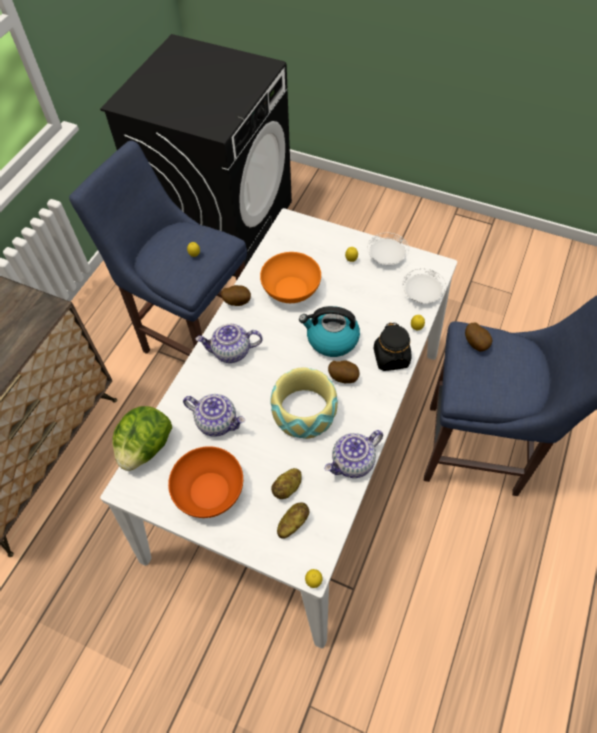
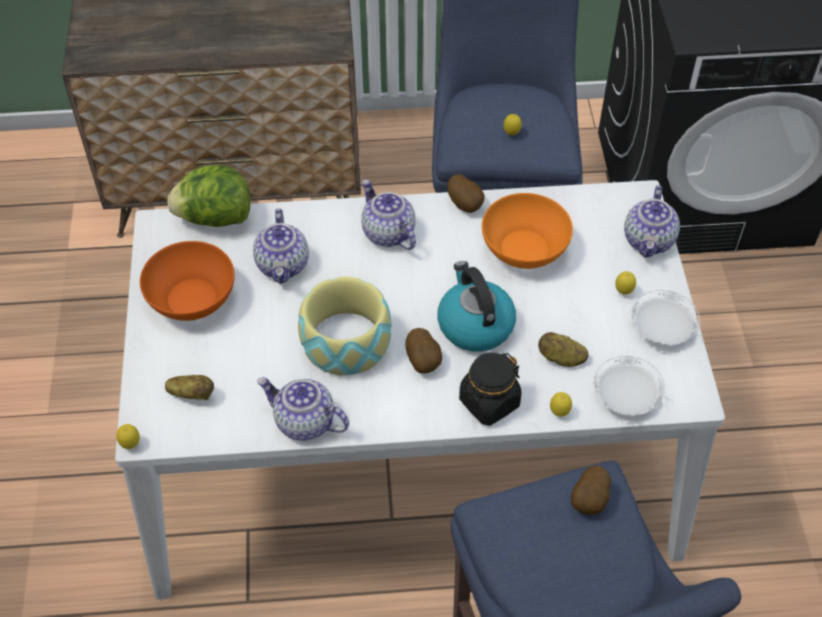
camera: 60 degrees right, 5 degrees down
(288, 488) = (235, 370): potato -> potato (561, 358)
(323, 232) = (649, 241): none -> teapot

